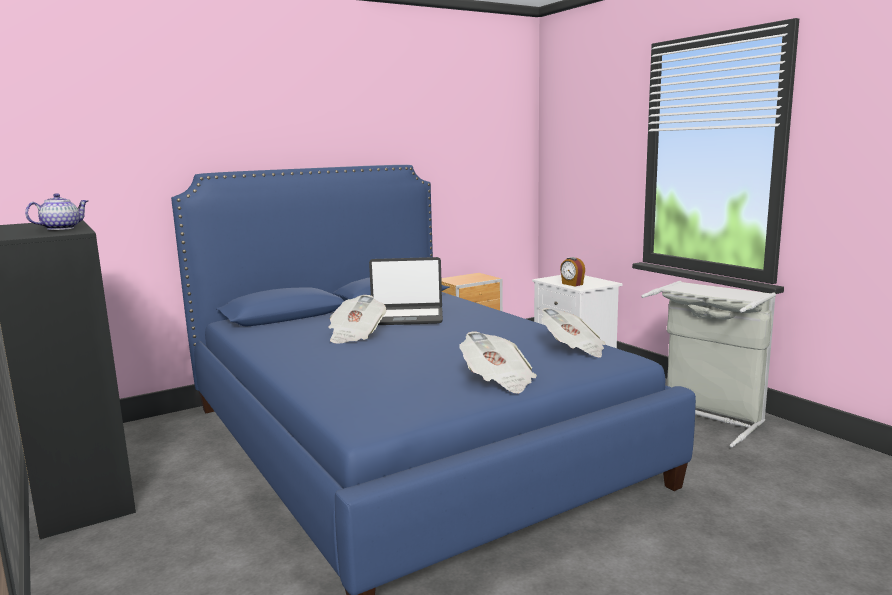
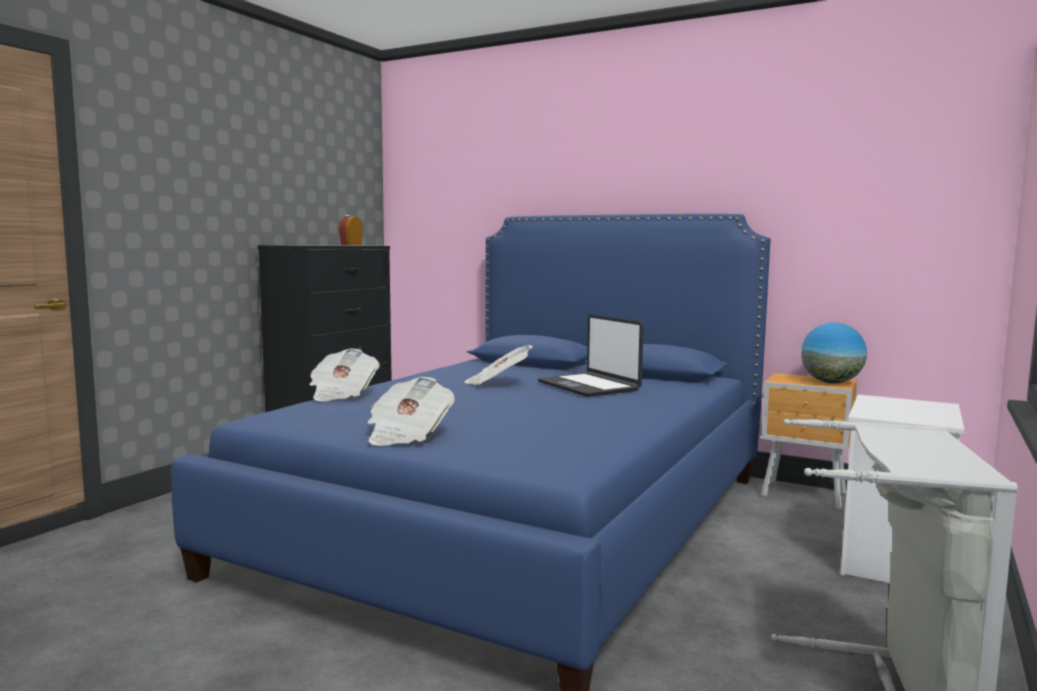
camera: 60 degrees right, 5 degrees down
(61, 228) = (326, 245): teapot -> none
(479, 277) = (831, 382): none -> globe
(572, 284) = (877, 410): alarm clock -> alarm clock (350, 245)
(574, 349) = (565, 447): newspaper -> newspaper (342, 394)

